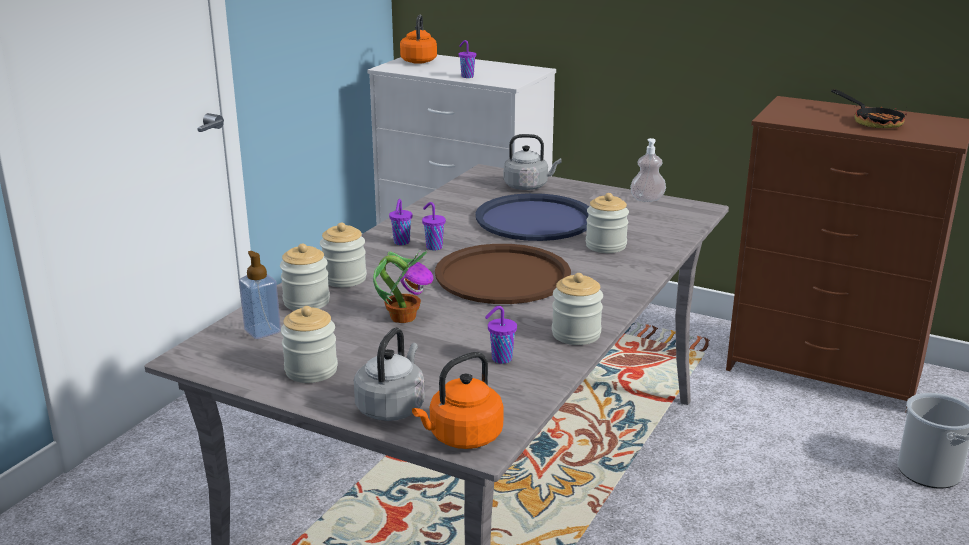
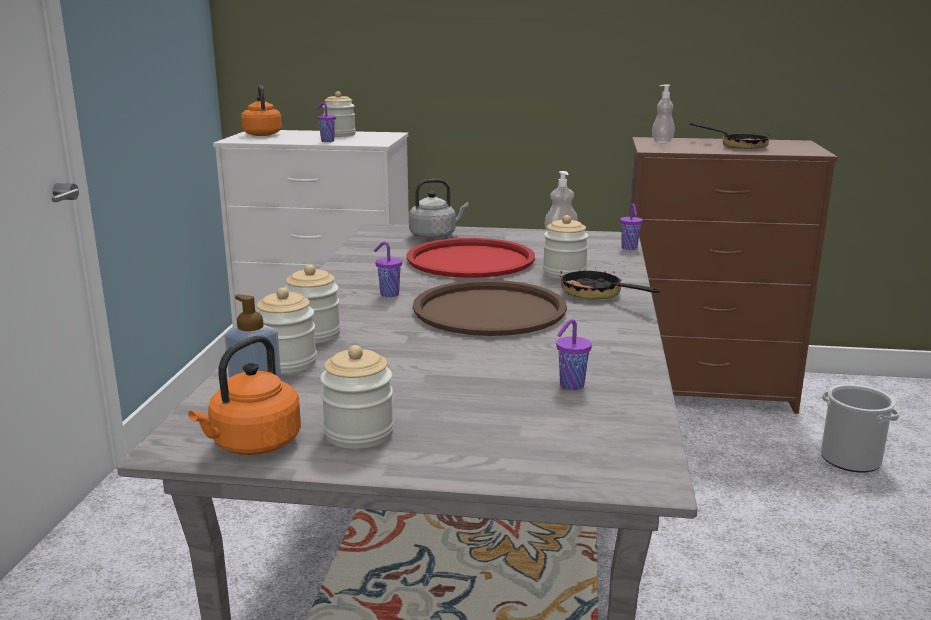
camera: 20 degrees left, 5 degrees down
(392, 407) = (498, 456): grey kettle -> none
(401, 242) = (348, 294): purple cup -> purple cup (629, 248)
(403, 317) = (418, 361): potted plant -> none
(462, 437) = (616, 474): orange kettle -> orange kettle (253, 444)
(535, 219) = (471, 260): blue tray -> red tray
(576, 334) = (623, 351): jar -> jar (340, 135)
(612, 274) = (597, 295): none -> frying pan
(796, 108) = (662, 142): none -> soap dispenser

